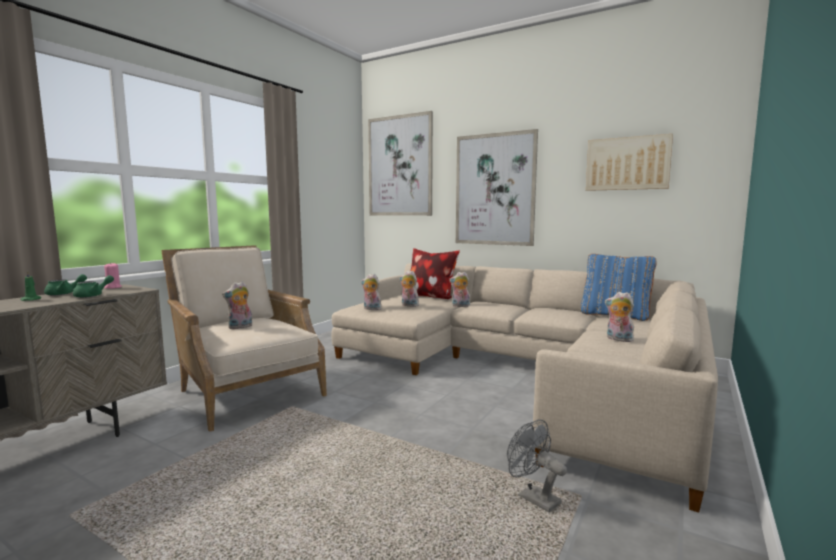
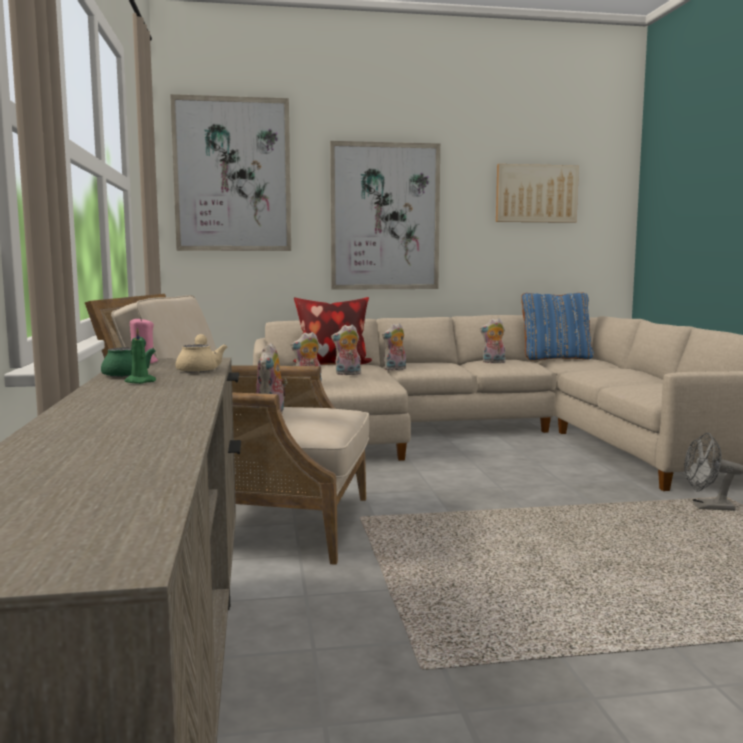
camera: 40 degrees left, 0 degrees up
(93, 295) = (199, 369): green teapot -> beige teapot
(618, 339) = (621, 372): plush toy -> plush toy (493, 362)

